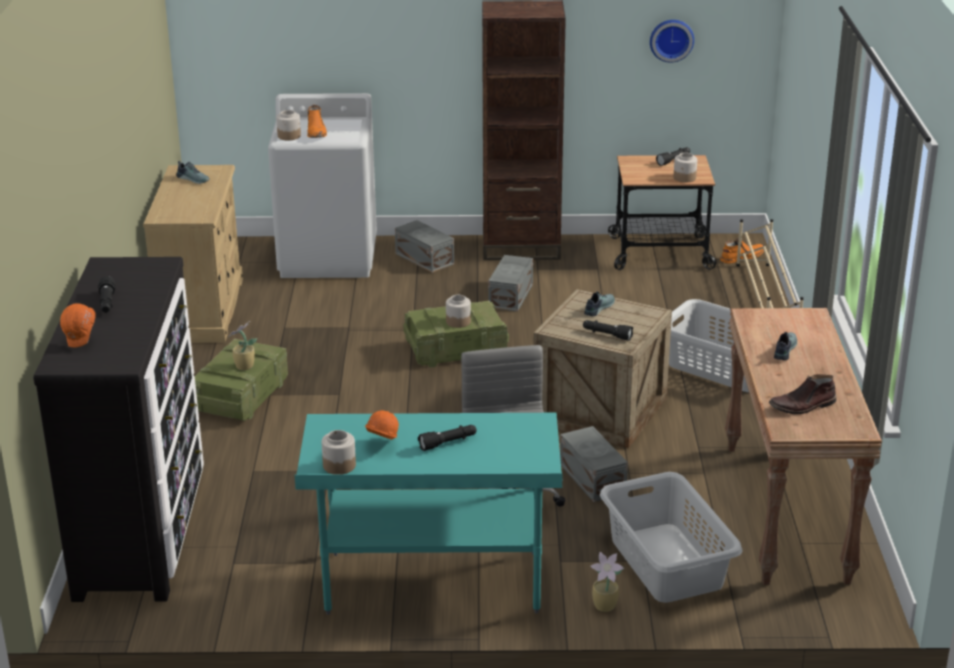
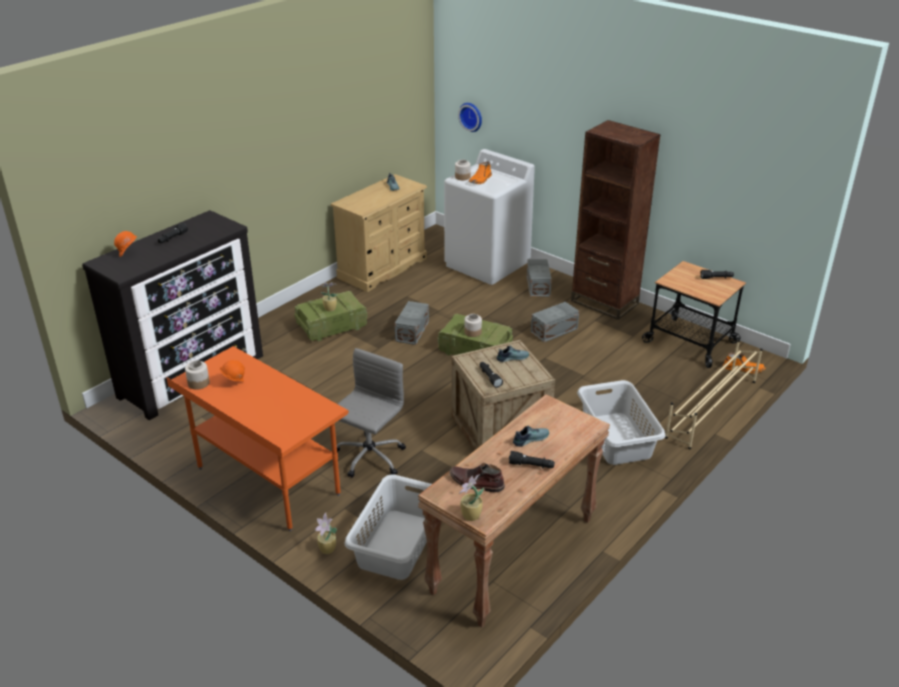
camera: 40 degrees right, 5 degrees up
(433, 583) = (267, 482): turquoise desk -> orange desk
(448, 443) = (265, 398): black flashlight -> black flashlight (531, 465)
(592, 479) = (433, 468): grey storage box -> grey storage box (411, 331)
(671, 39) = (735, 186): wall clock -> wall clock (471, 116)
(684, 178) = (704, 293): jar -> none
(844, 433) = (470, 516): none -> potted plant

